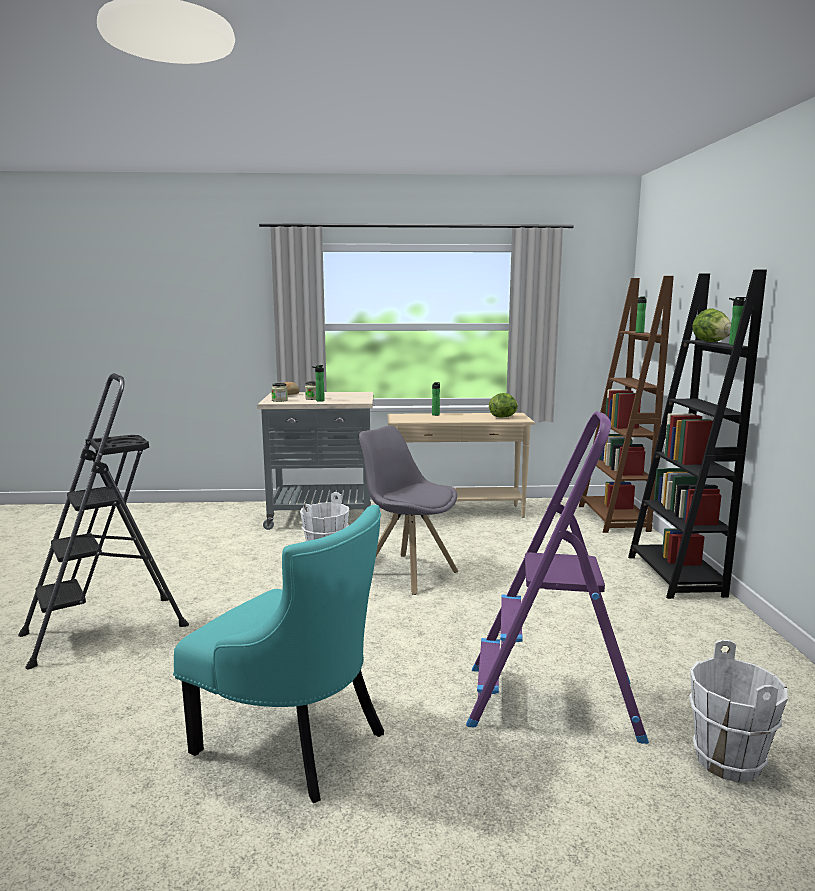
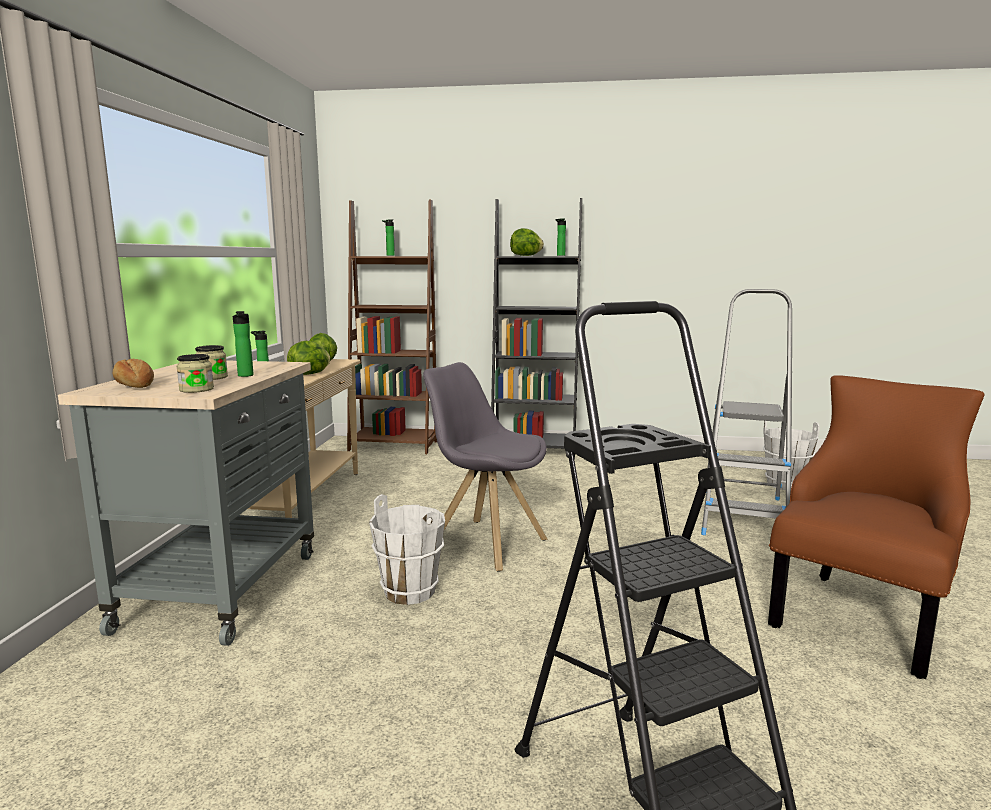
camera: 80 degrees left, 0 degrees up
(289, 740) = (859, 622): turquoise chair -> brown chair
(408, 572) = (486, 543): grey chair -> grey chair turned 75 degrees clockwise
(456, 419) = (310, 374): none -> lettuce
(550, 702) = (742, 515): purple step ladder -> grey step ladder

